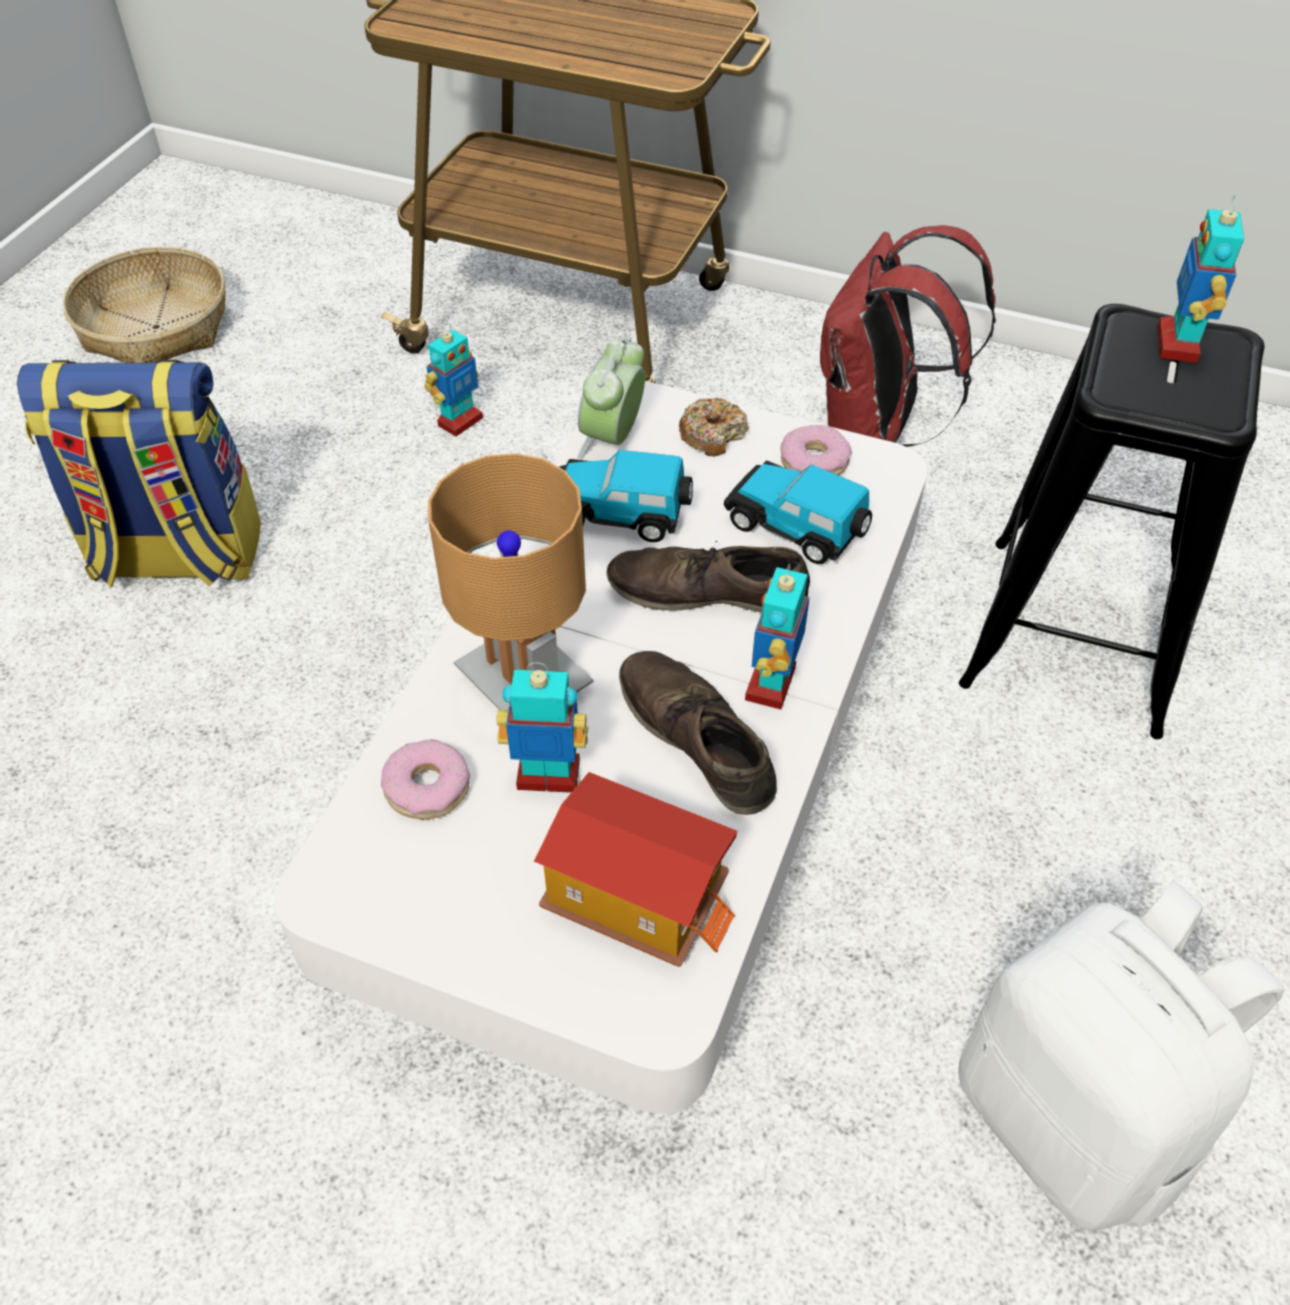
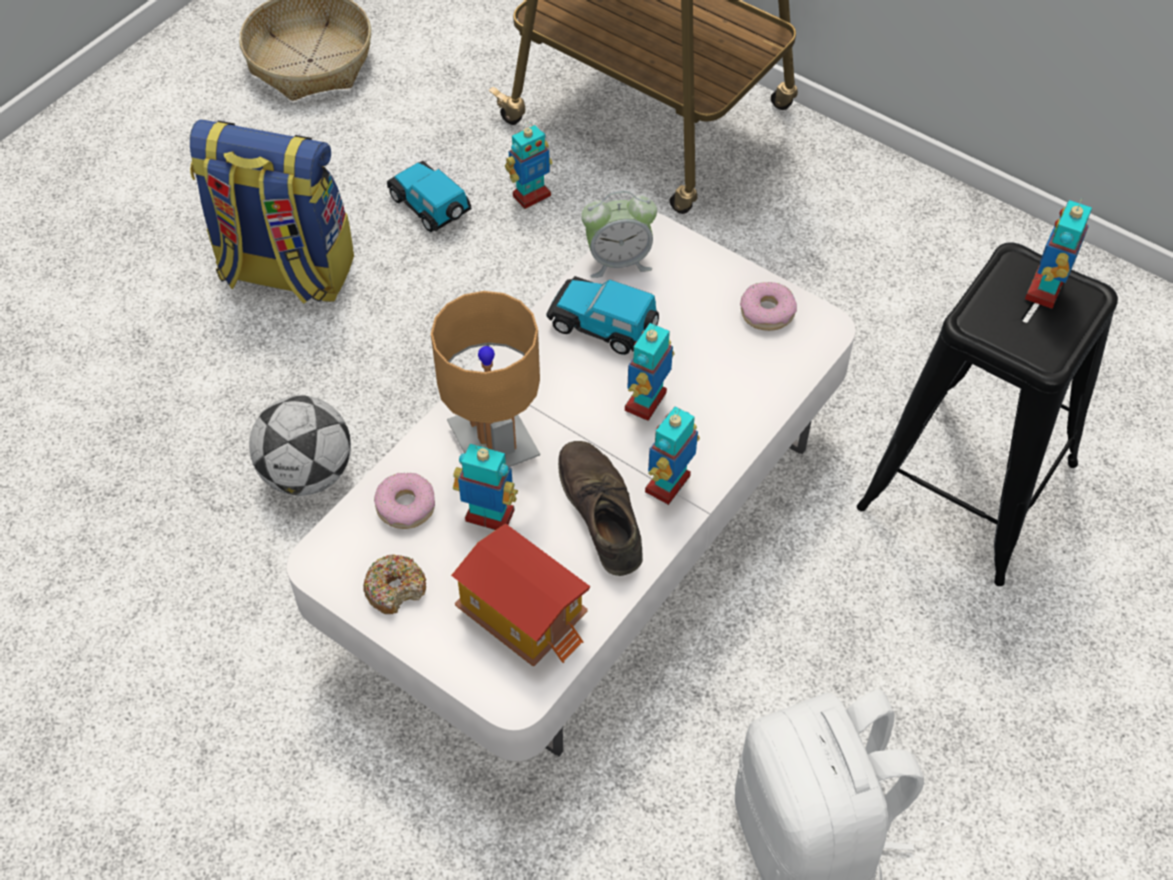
camera: 15 degrees right, 5 degrees up
(262, 791) = (307, 473): none -> football
(612, 439) = (618, 261): alarm clock -> alarm clock turned 135 degrees counterclockwise
(706, 592) = (647, 402): brown shoe -> toy robot
(712, 435) = (696, 272): donut -> donut (395, 589)
(798, 527) = (734, 364): toy car -> toy car (430, 206)
(875, 430) = (873, 271): red backpack -> none

